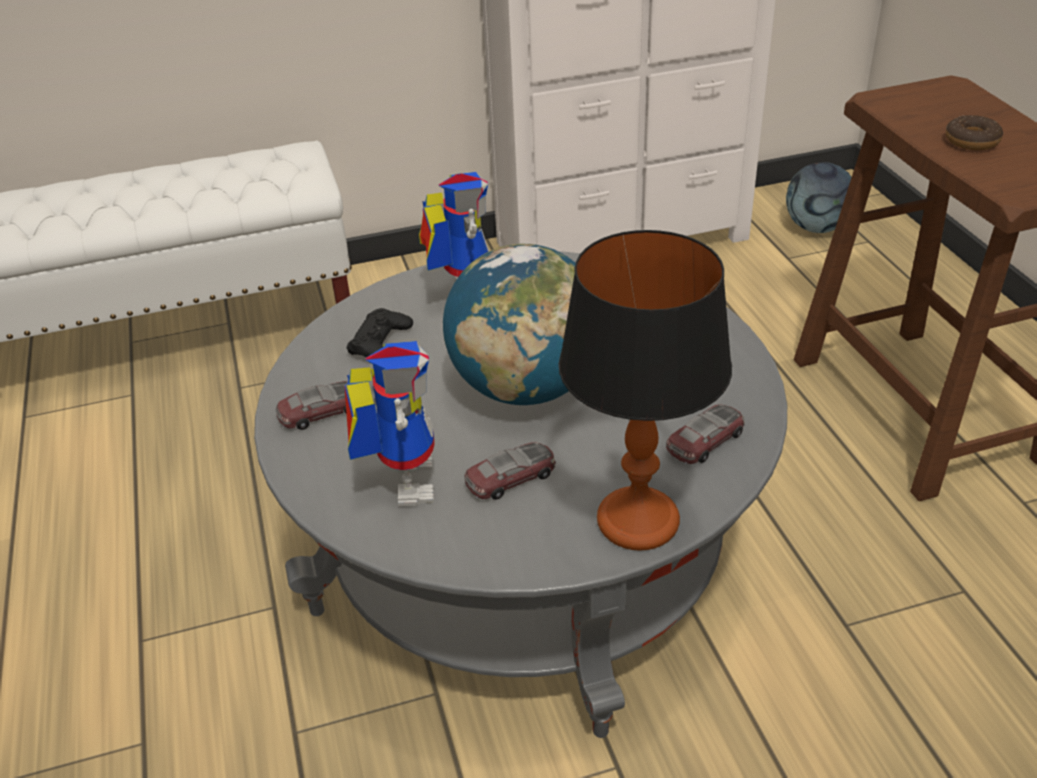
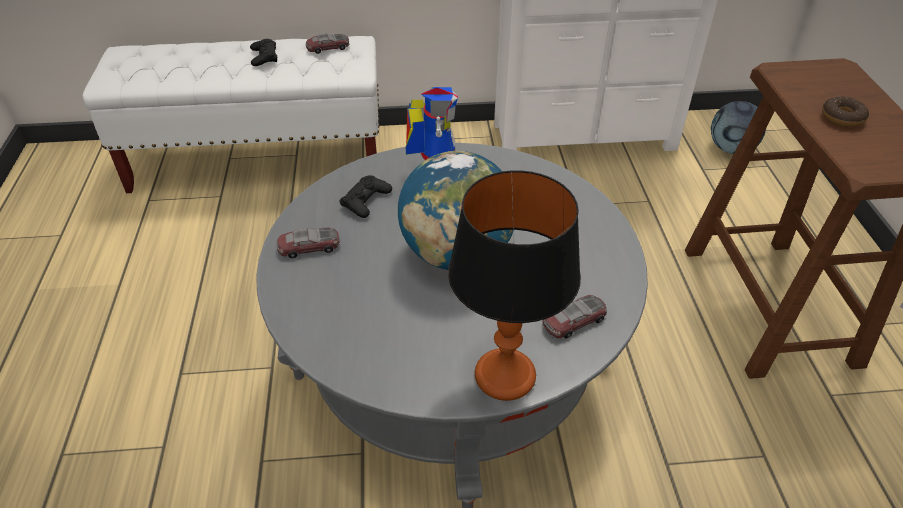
camera: 10 degrees right, 5 degrees up
(173, 185) = (264, 57): none -> black game controller
(402, 478) = (348, 308): toy robot -> none
(510, 477) = (424, 323): toy car -> toy car (328, 47)

